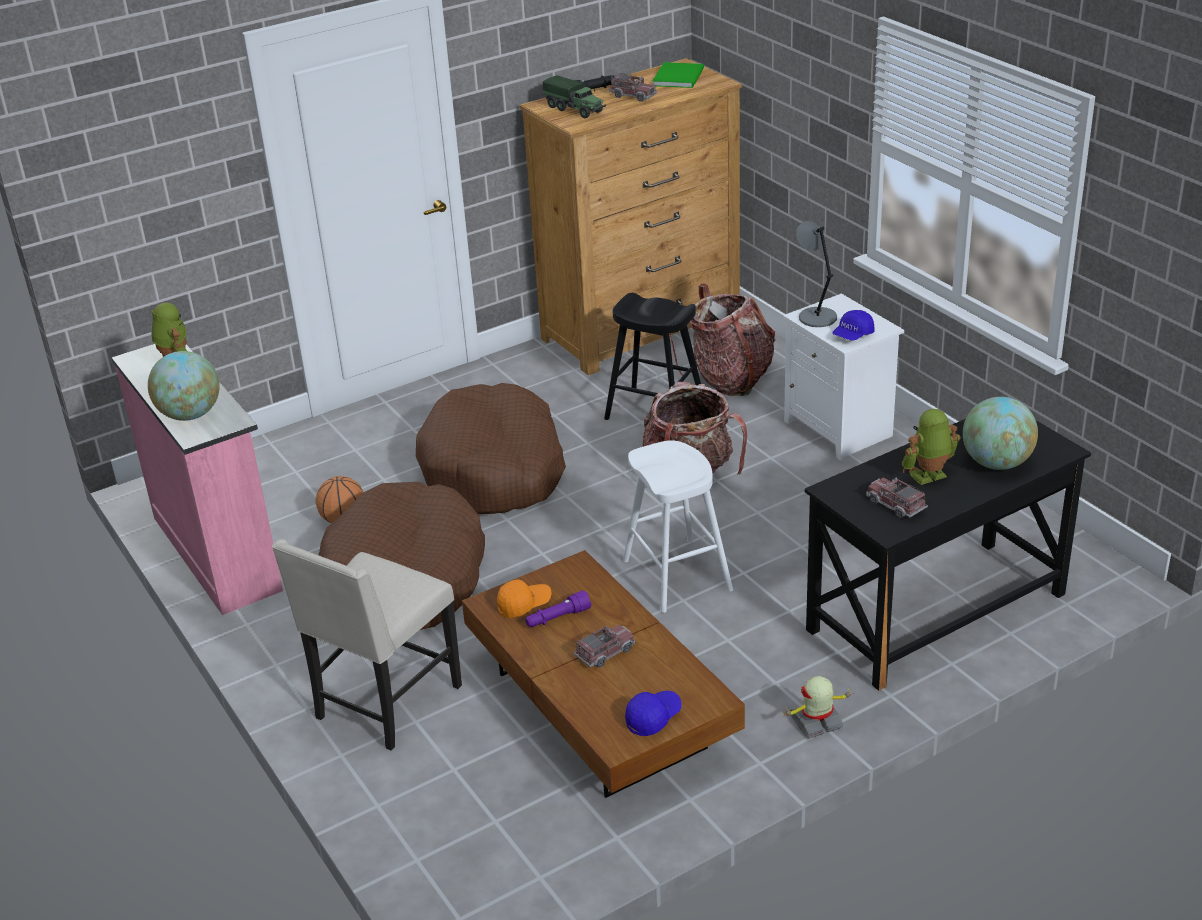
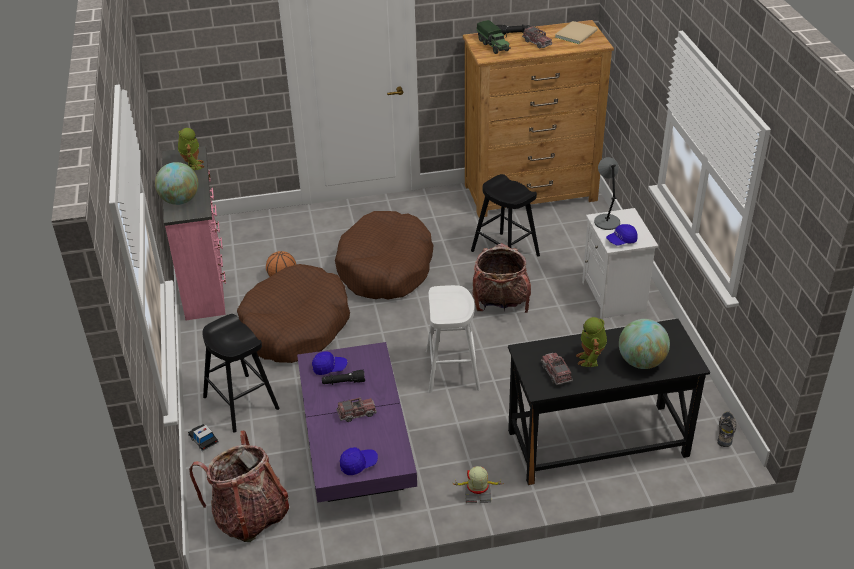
camera: 20 degrees right, 5 degrees up
(356, 770) = (203, 439): none -> toy car
(385, 703) = (241, 403): beige chair -> black stool
(524, 605) = (329, 368): orange cap -> blue cap
(557, 618) = (343, 382): purple flashlight -> black flashlight
(599, 710) = (355, 445): brown coffee table -> purple coffee table
(680, 76) = (577, 34): green book -> beige book
(728, 379) = (564, 242): backpack -> backpack (250, 516)
(929, 477) = (591, 359): toy robot -> toy robot turned 90 degrees counterclockwise
(1091, 553) = (726, 432): none -> shoe

